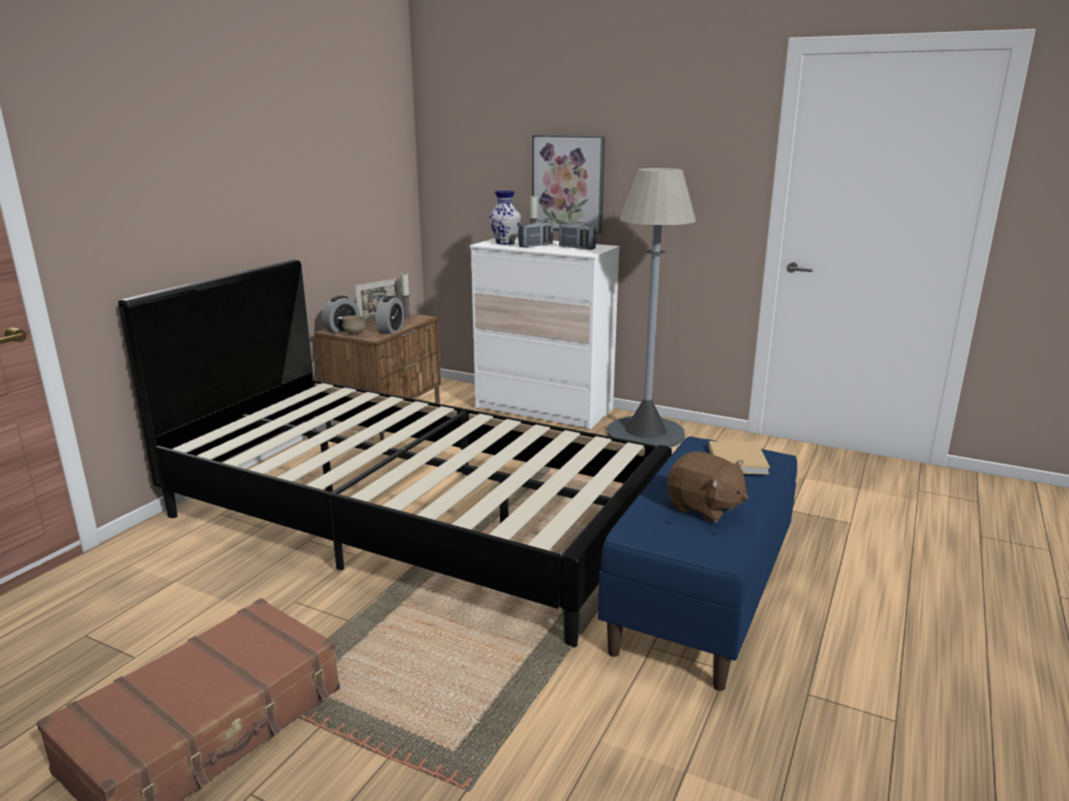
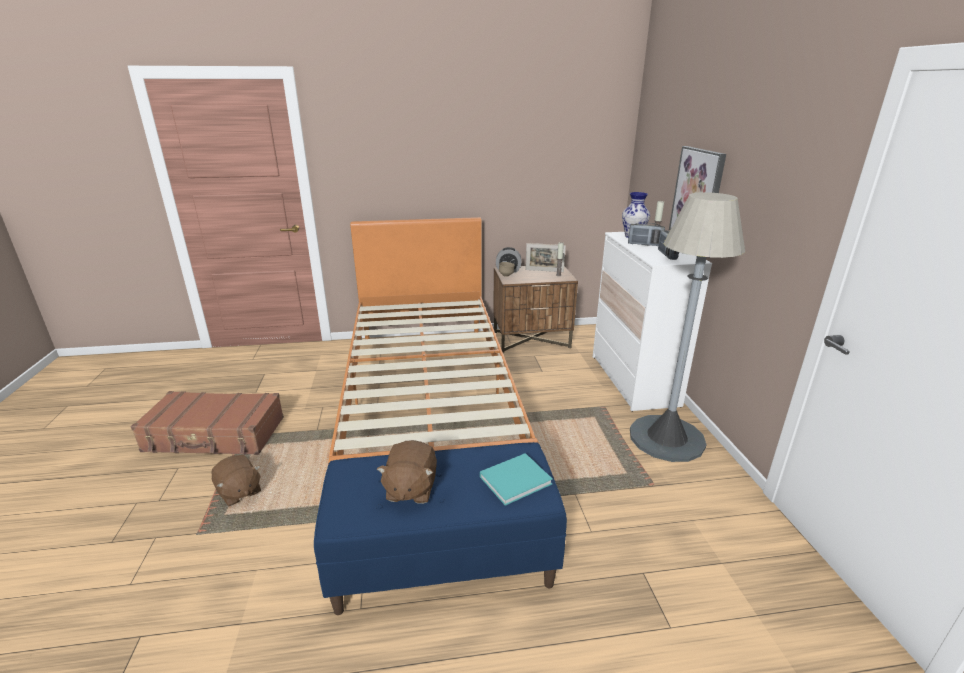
camera: 55 degrees right, 5 degrees up
(391, 330) = (529, 280): alarm clock -> none
(410, 519) = (428, 401): black bed -> orange bed
(412, 728) = (239, 492): none -> brown plush toy
(737, 459) = (517, 479): beige book -> turquoise book

